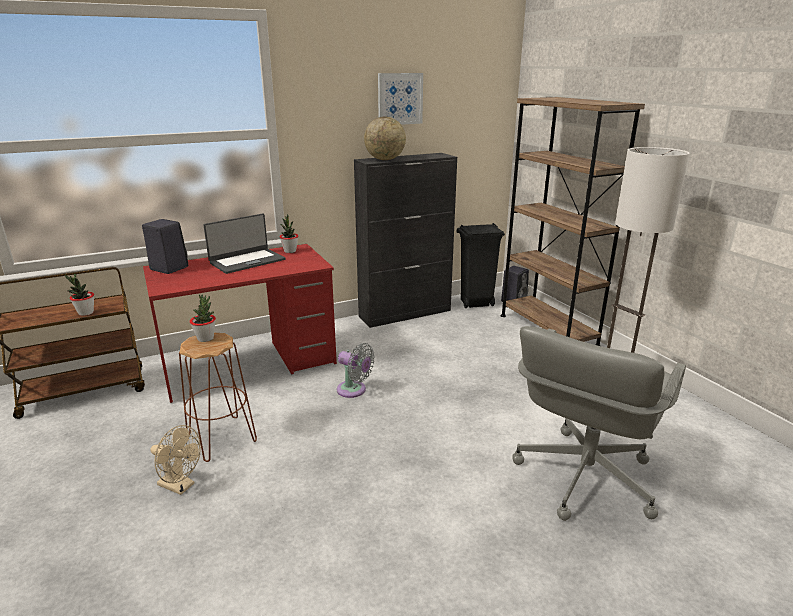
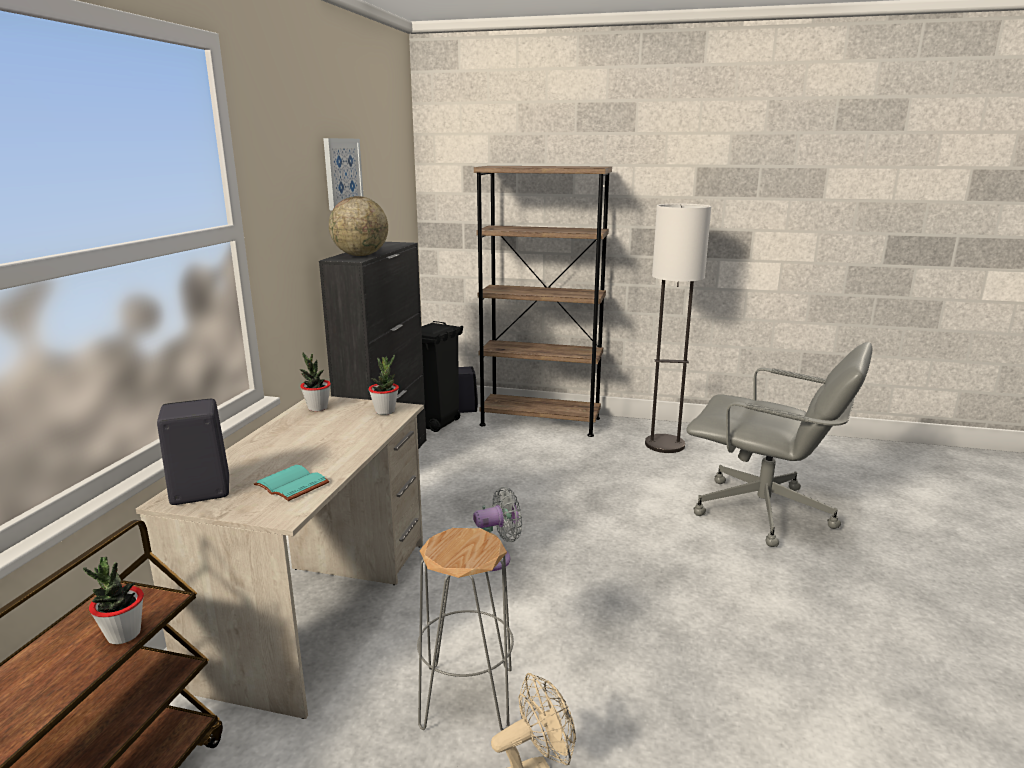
camera: 50 degrees left, 5 degrees down
(194, 280) = (294, 484): none -> turquoise book
(205, 338) = (450, 544): potted plant -> potted plant (385, 411)
(221, 439) = (467, 698): brown stool -> grey stool
(247, 261) = (296, 438): laptop -> none
(250, 365) = (319, 608): red desk -> beige desk
(583, 477) = (764, 513): grey office chair -> grey office chair turned 45 degrees counterclockwise

